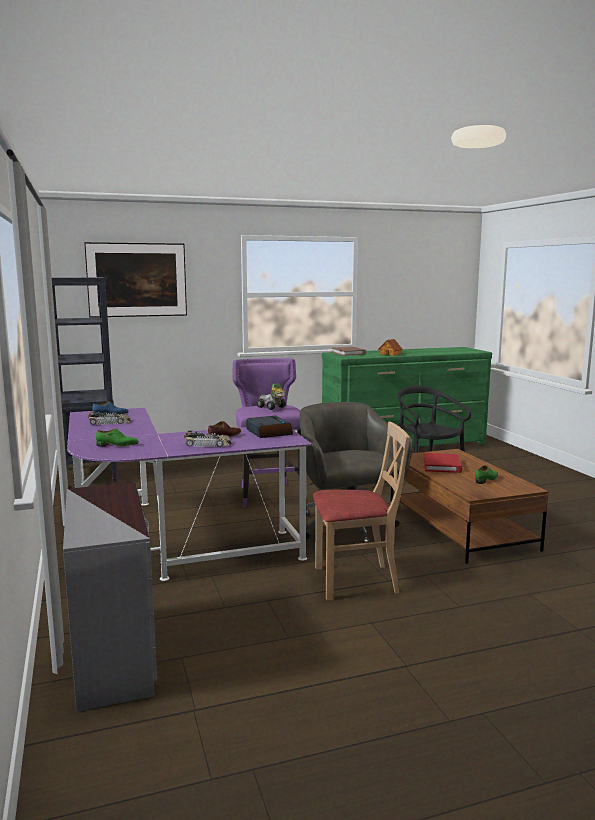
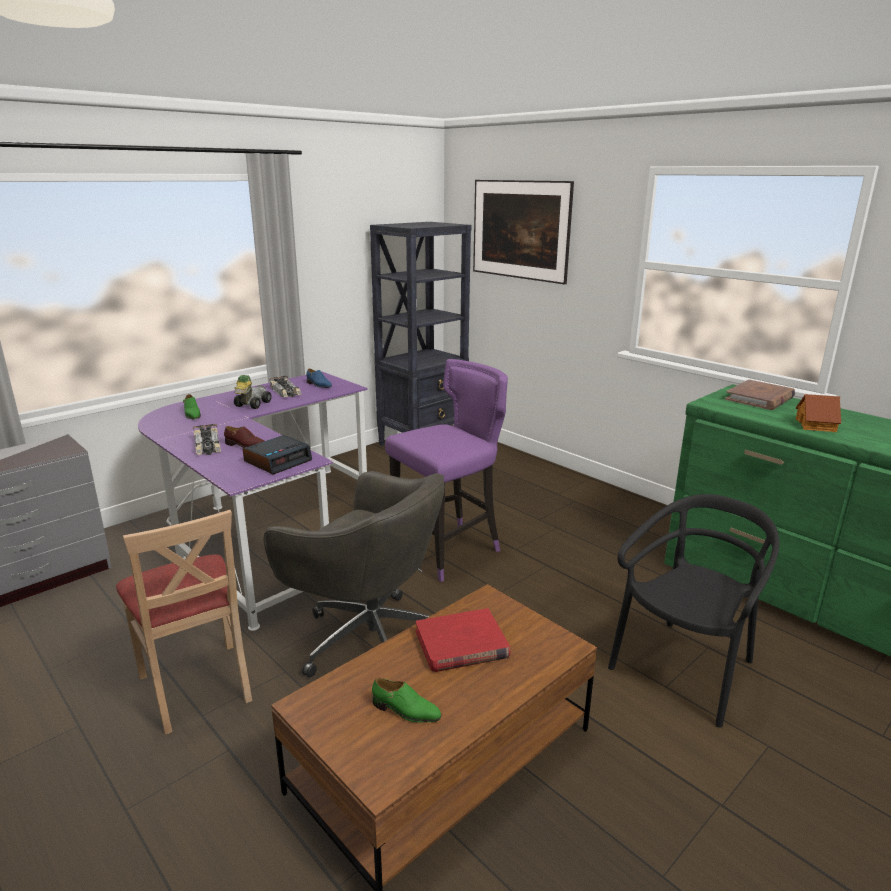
camera: 65 degrees right, 10 degrees up
(271, 408) = (443, 438): toy car -> toy car (251, 405)
(347, 528) = (369, 638): grey office chair -> grey office chair turned 75 degrees clockwise

